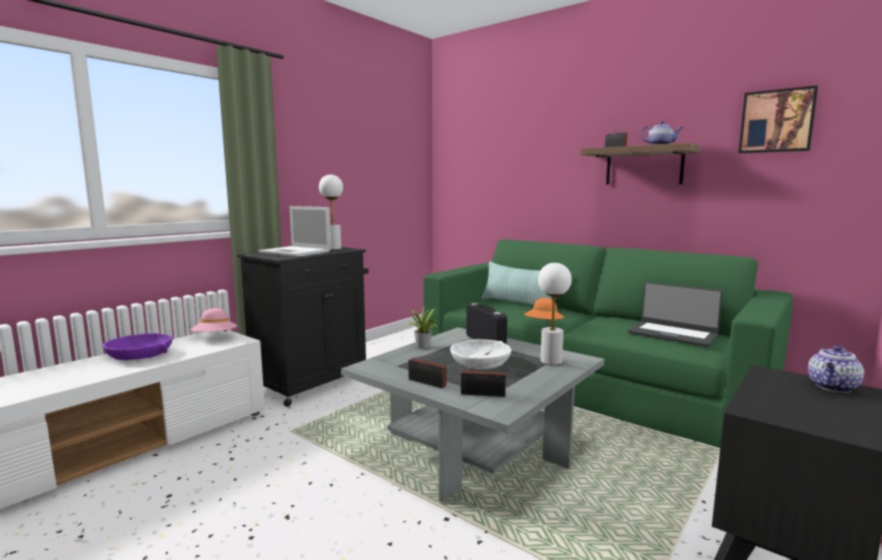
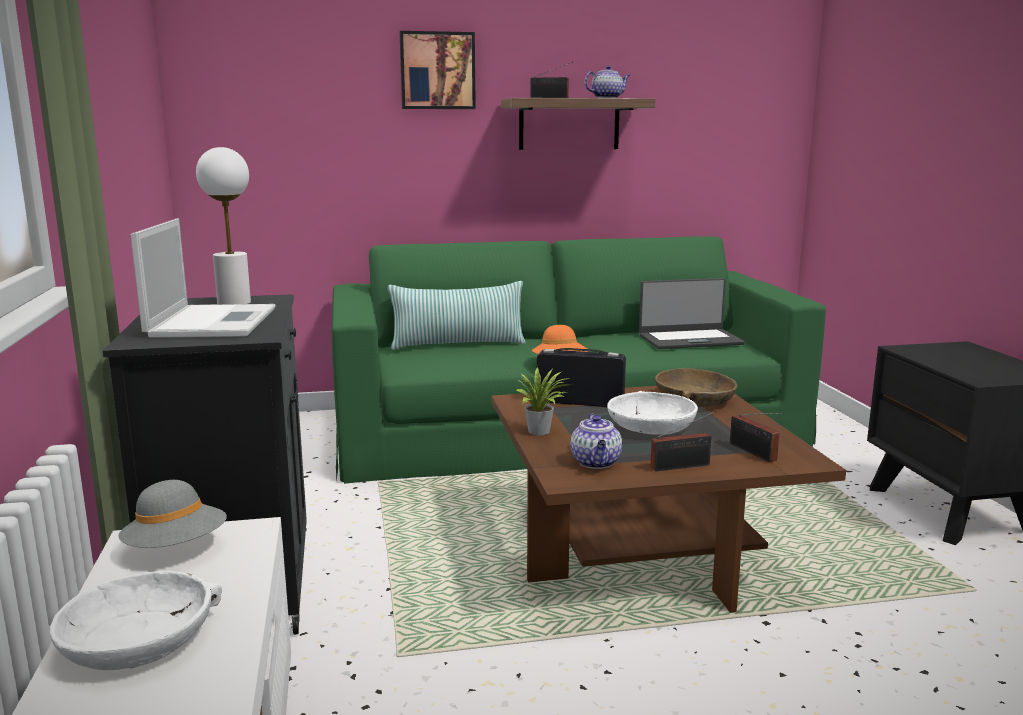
camera: 50 degrees left, 5 degrees up
(141, 355) = (138, 640): purple bowl -> white bowl
(215, 338) = (176, 548): pink hat -> grey hat
(296, 252) = (213, 322): laptop -> laptop turned 75 degrees counterclockwise
(475, 450) = (642, 550): grey coffee table -> brown coffee table
(485, 394) = (754, 453): radio -> radio turned 105 degrees clockwise
(551, 361) = (694, 400): white table lamp -> brown bowl
(777, 121) = (711, 75): picture -> picture (437, 71)
(833, 387) = (953, 348): teapot -> teapot (596, 463)

